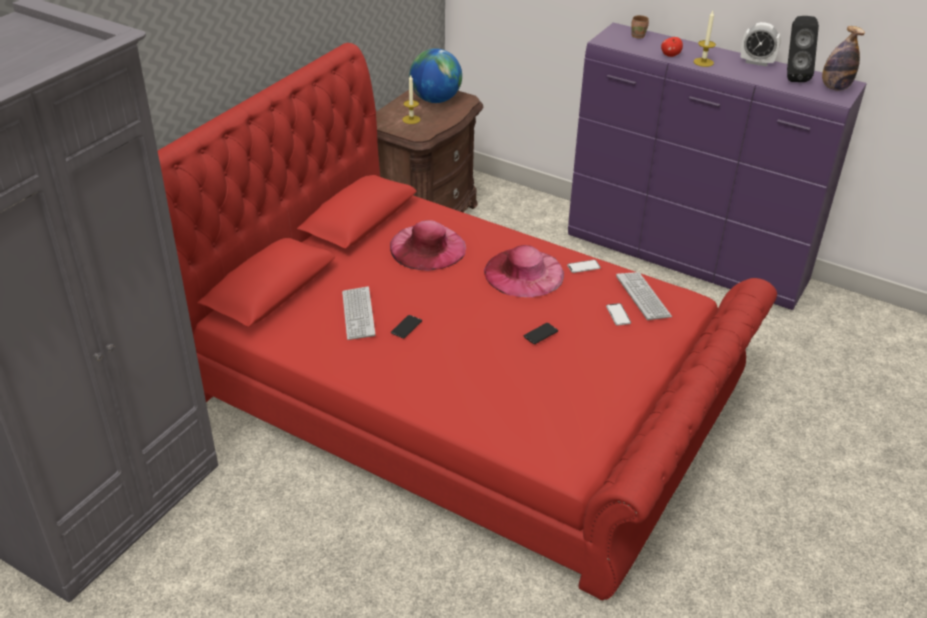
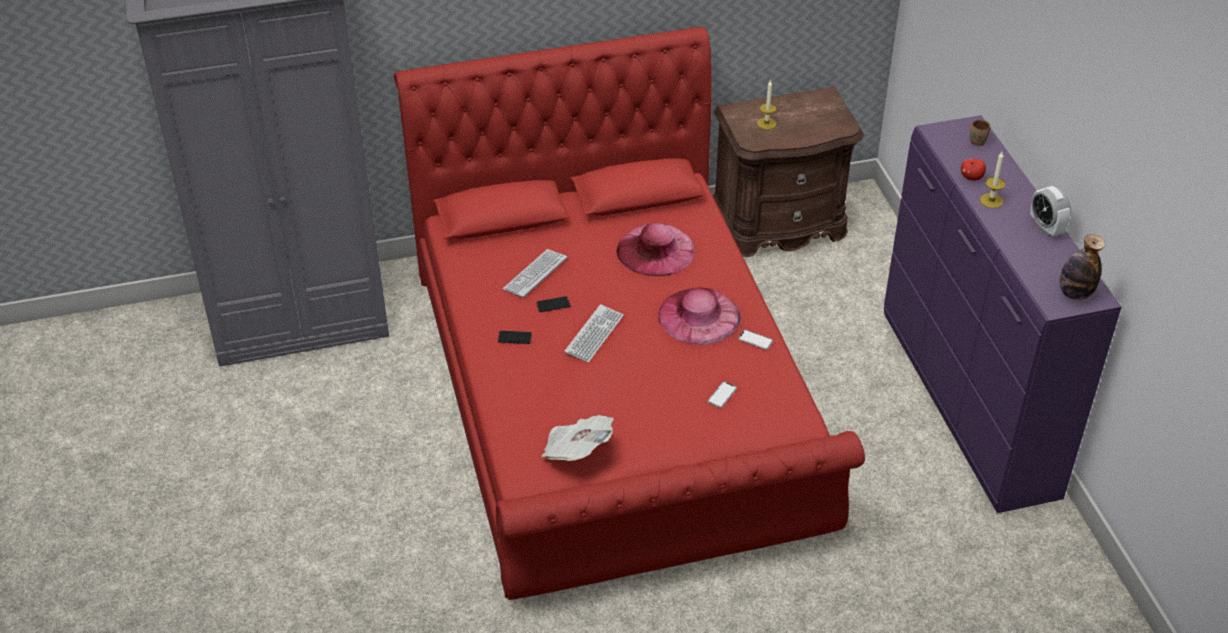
camera: 45 degrees right, 5 degrees up
(435, 100) = (815, 114): globe -> none
(540, 334) = (640, 371): phone -> phone (514, 338)
(585, 419) = (577, 450): none -> newspaper
(643, 297) = (765, 394): keyboard -> keyboard (594, 334)
(792, 76) = (1053, 260): black speaker -> none

